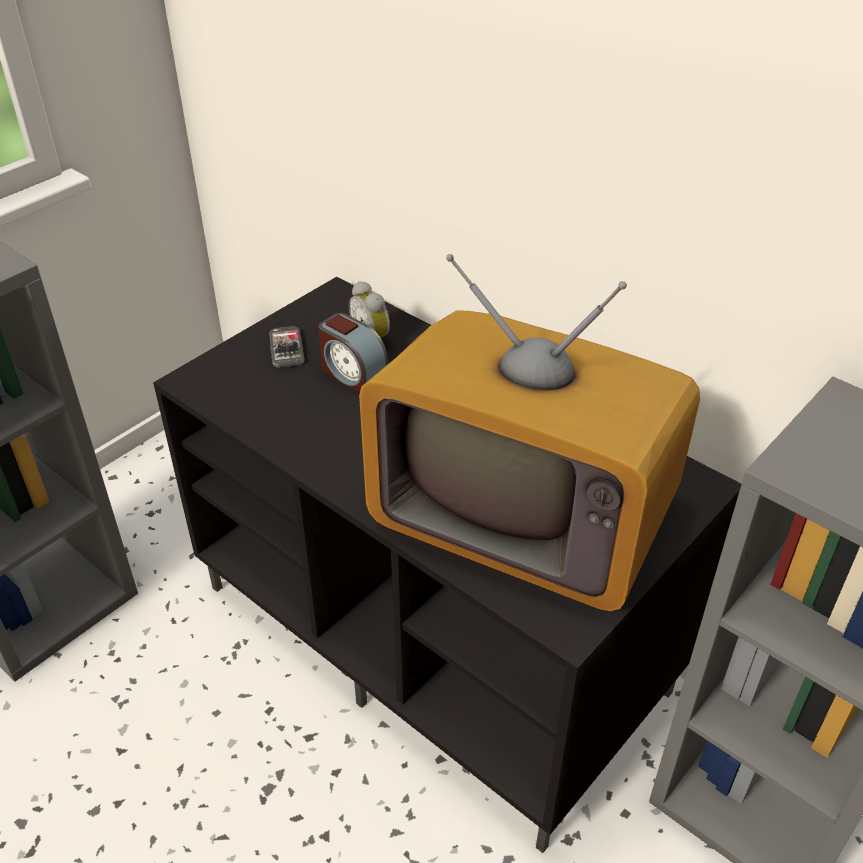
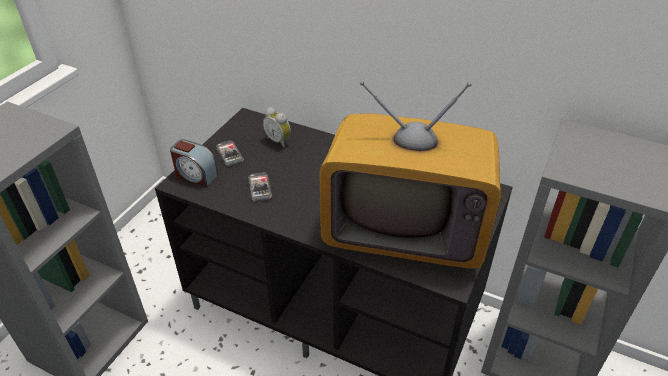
camera: 15 degrees left, 0 degrees up
(312, 410) = (260, 188): none -> phone
(353, 375) = (275, 163): alarm clock -> alarm clock (196, 175)

